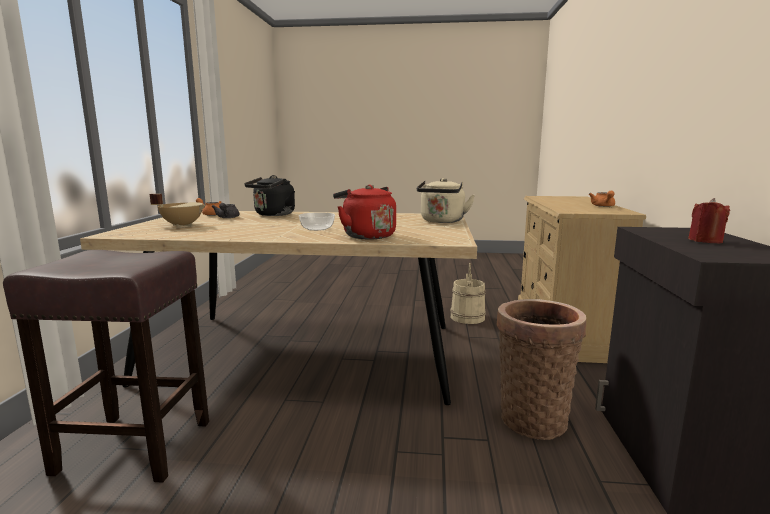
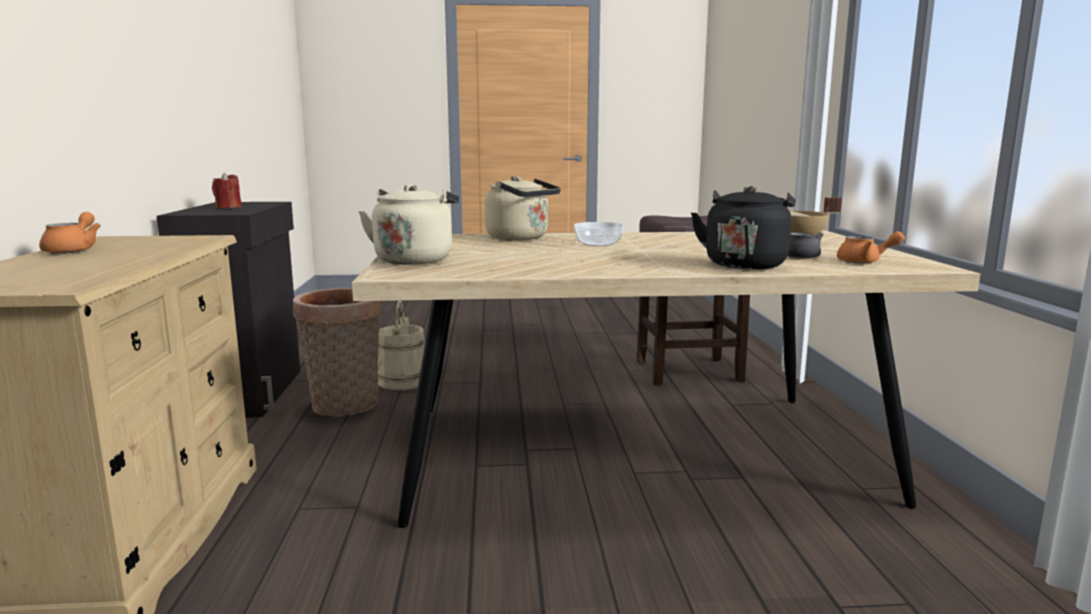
camera: 170 degrees right, 0 degrees up
(366, 236) = (521, 238): red kettle -> beige kettle
(467, 317) = (328, 570): beige bucket -> beige bucket (403, 381)

